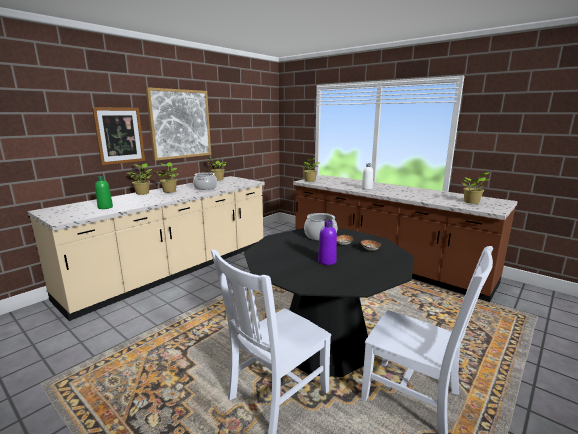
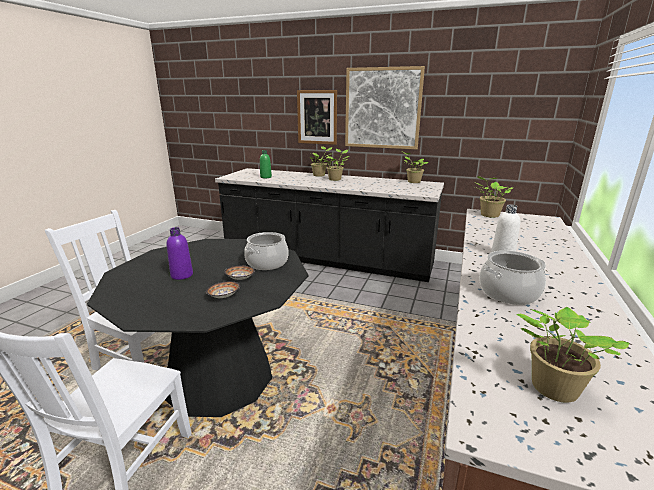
camera: 70 degrees right, 5 degrees up
(175, 270) = (326, 258): beige counter -> black counter
(205, 188) = (365, 185): cooking pot -> cooking pot (508, 293)

